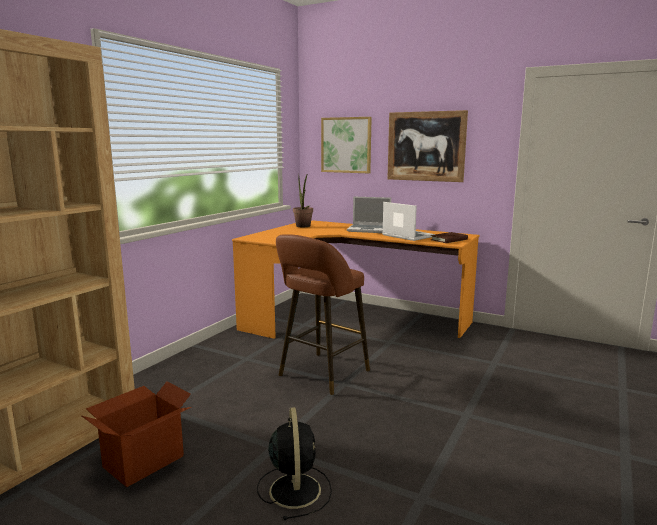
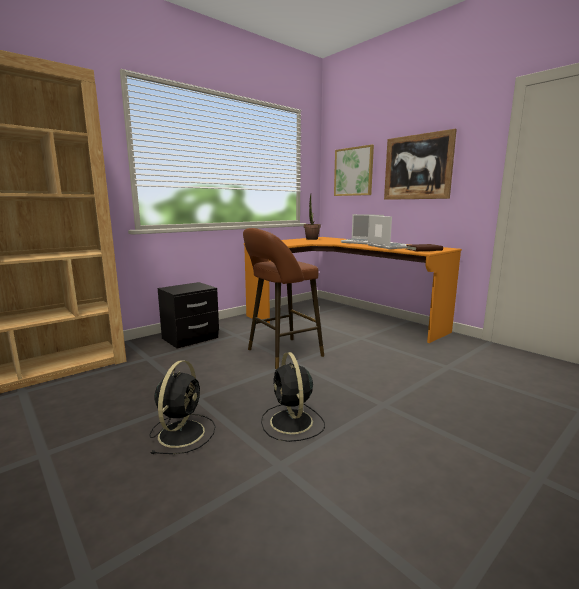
camera: 20 degrees right, 0 degrees up
(143, 461) = (101, 390): cardboard box -> none
(194, 372) = (191, 338): none -> black nightstand
(397, 452) = (292, 422): none -> black fan

